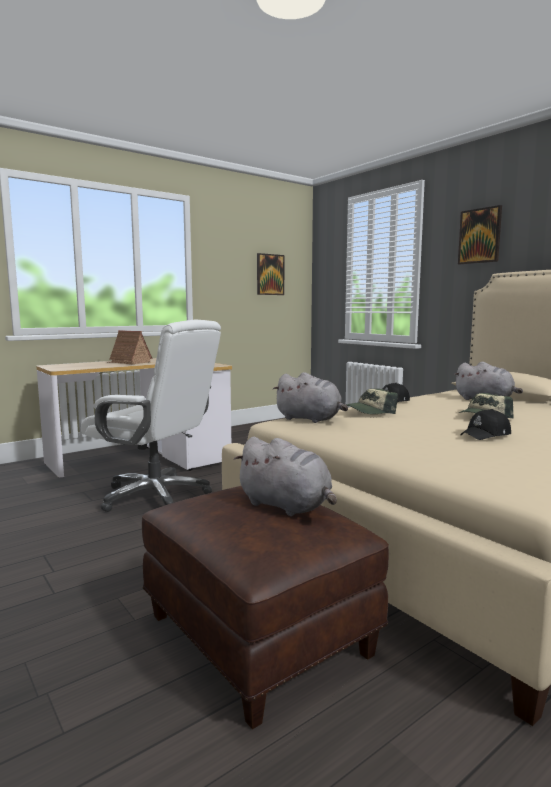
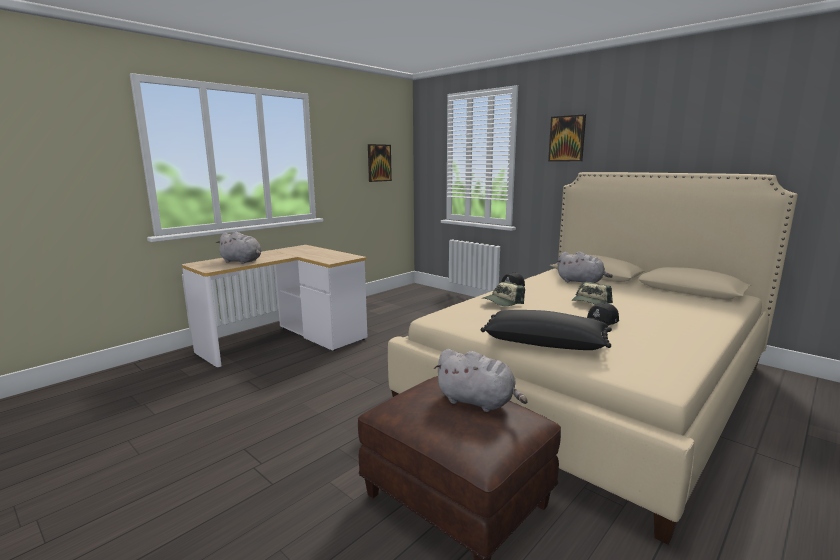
camera: 10 degrees left, 5 degrees up
(129, 362) = (268, 255): toy house -> none
(156, 496) = (316, 380): white office chair -> none
(310, 419) = (459, 313): grey plush toy -> grey plush toy (242, 261)
(397, 449) = (545, 343): none -> black pillow

